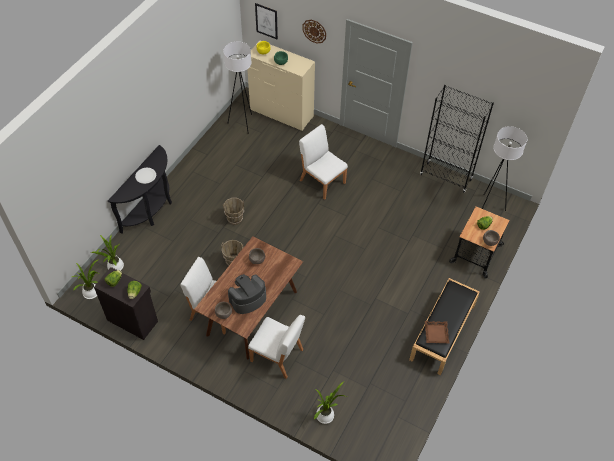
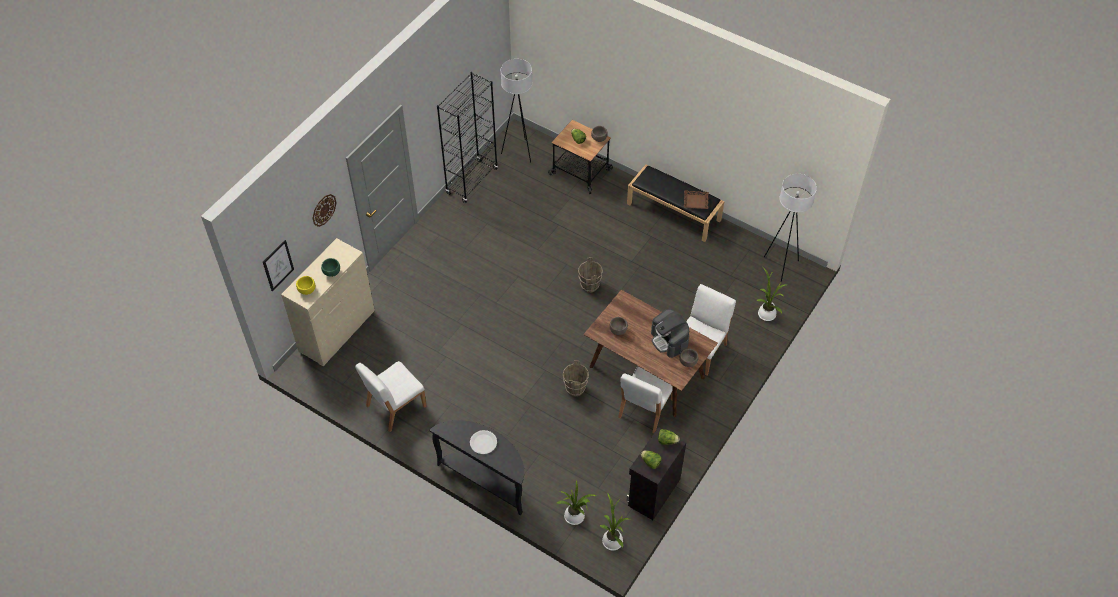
camera: 85 degrees left, 0 degrees up
(235, 219) = (511, 387): brown bucket -> brown bucket (589, 286)
(242, 123) = (347, 375): white floor lamp -> white floor lamp (780, 266)
(322, 181) = (462, 295): white chair -> white chair (395, 406)

